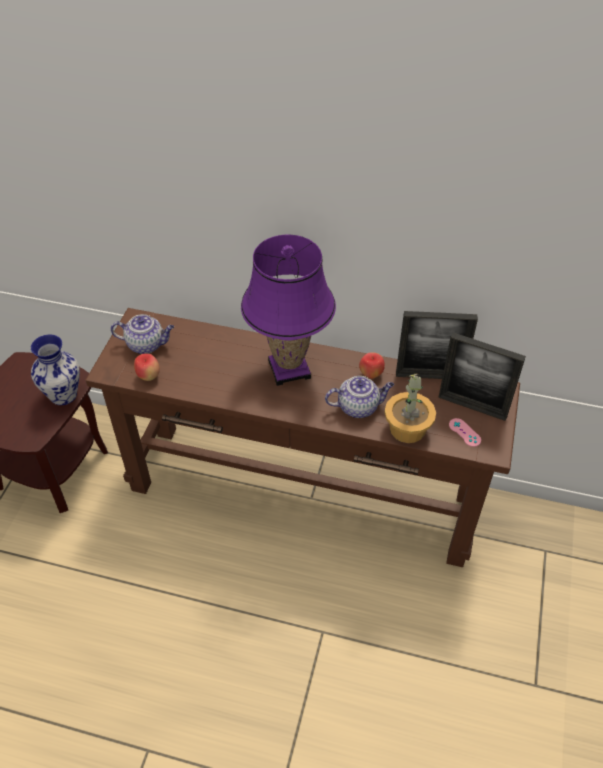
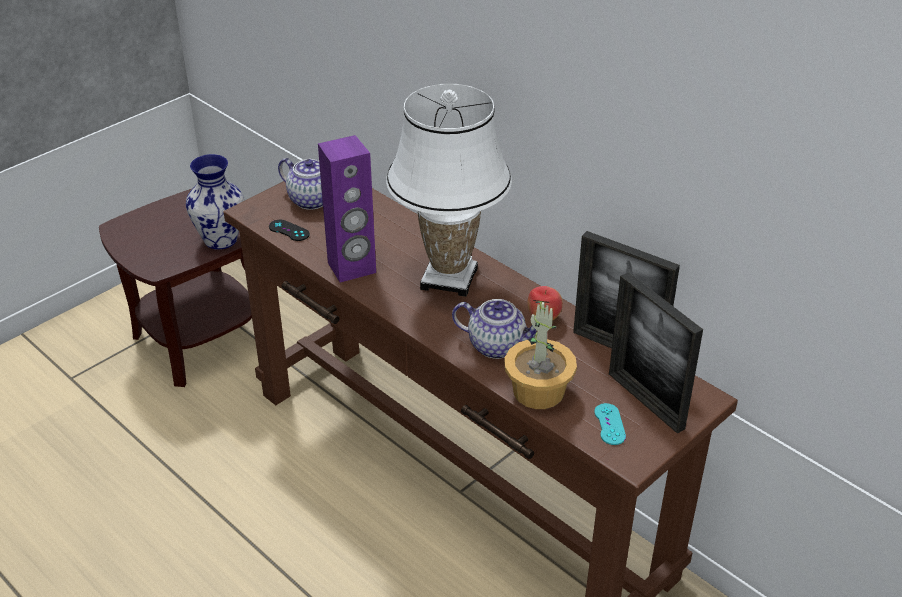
camera: 30 degrees right, 10 degrees down
(149, 376) = (289, 230): apple -> black game controller
(218, 388) = (352, 268): none -> purple speaker
(289, 369) = (449, 278): purple table lamp -> white table lamp
(464, 432) = (609, 424): pink game controller -> turquoise game controller

